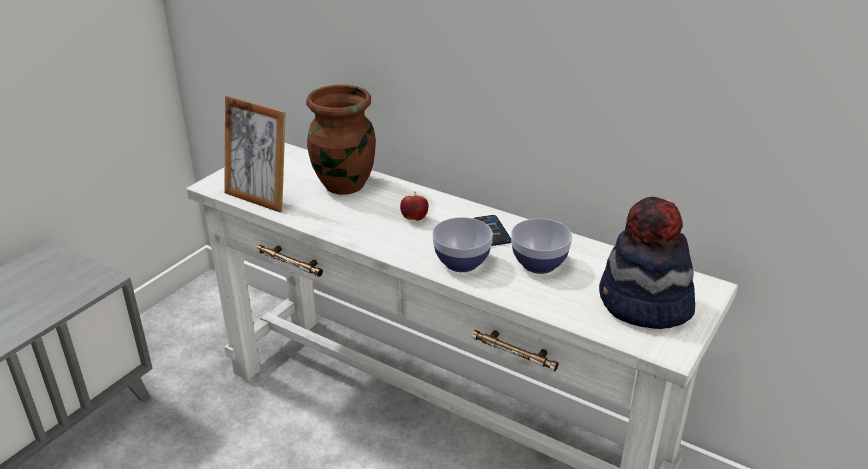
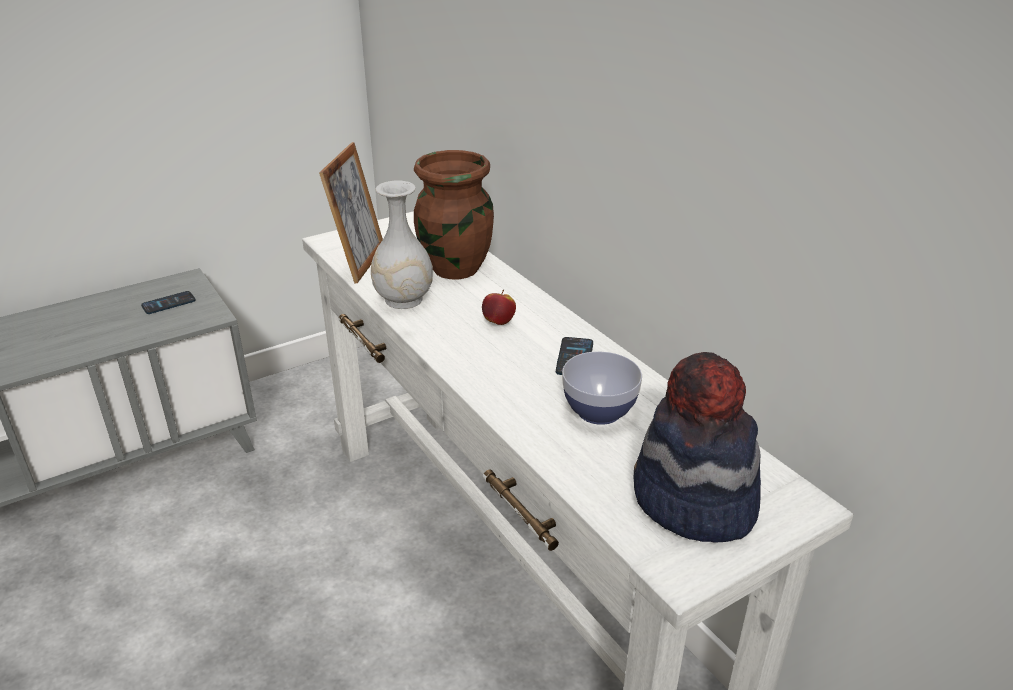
camera: 25 degrees right, 0 degrees up
(48, 279) = (168, 303): none -> phone
(259, 198) = (359, 263): picture frame -> picture frame turned 135 degrees counterclockwise
(323, 219) = (403, 299): none -> white vase
(462, 262) = (509, 384): bowl -> none

